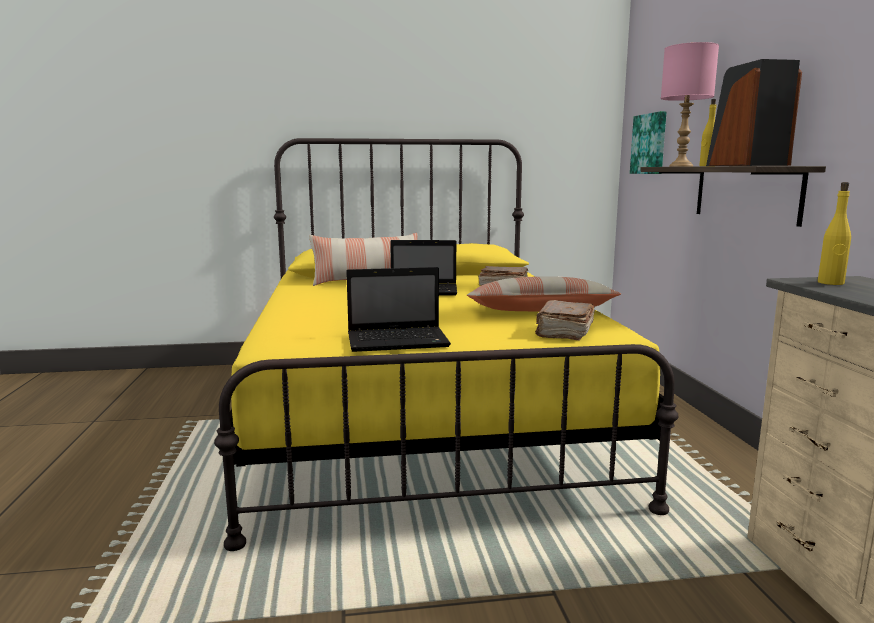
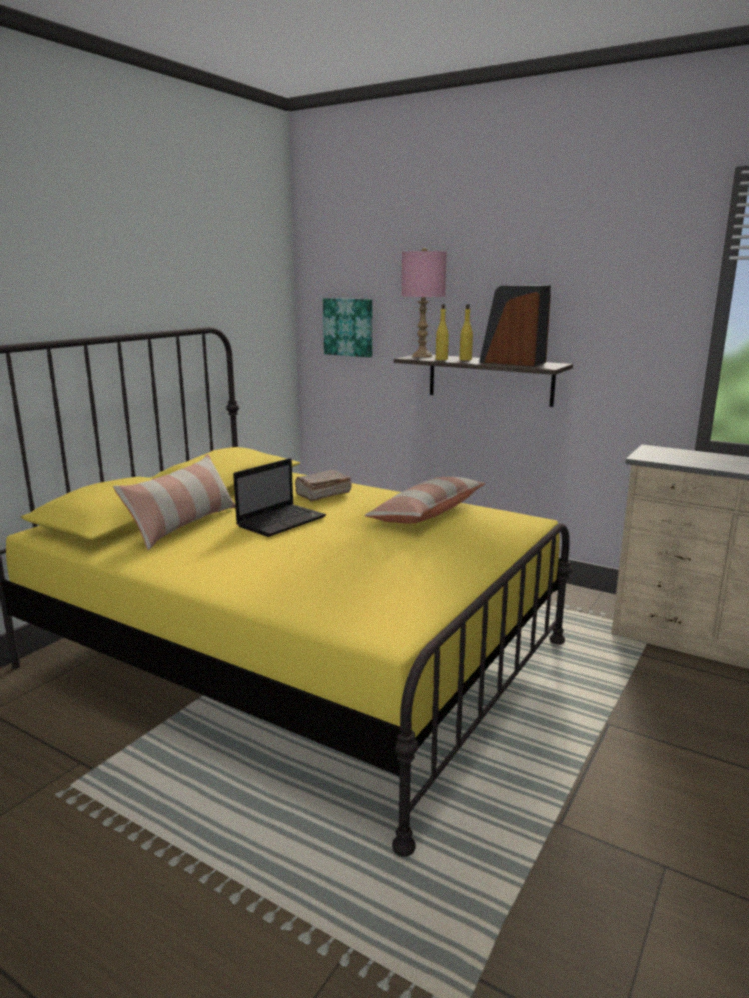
camera: 50 degrees left, 5 degrees up
(399, 341) = (442, 581): laptop -> none
(564, 332) = (497, 528): brown book -> none
(830, 283) = (658, 455): yellow bottle -> yellow bottle (441, 359)

